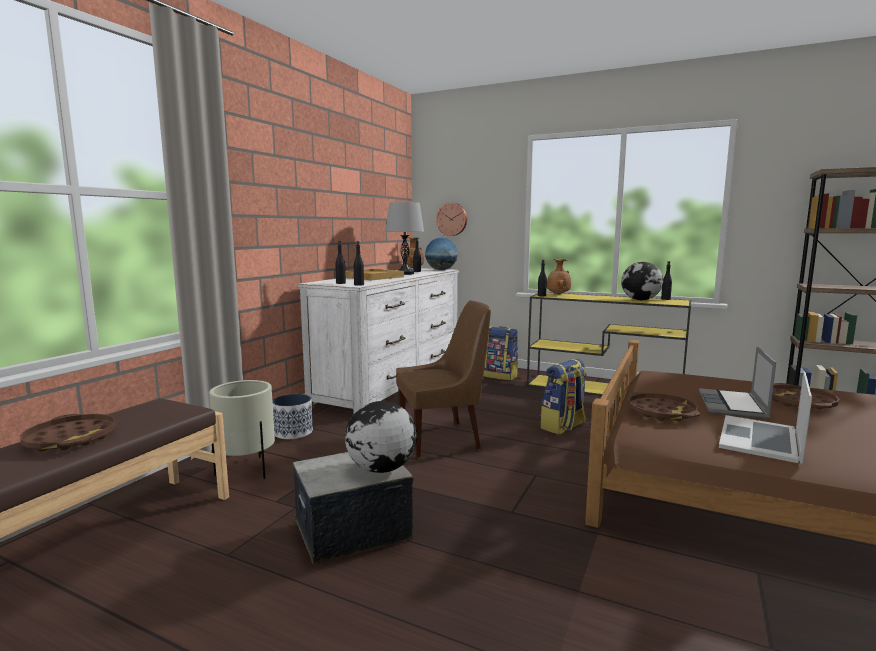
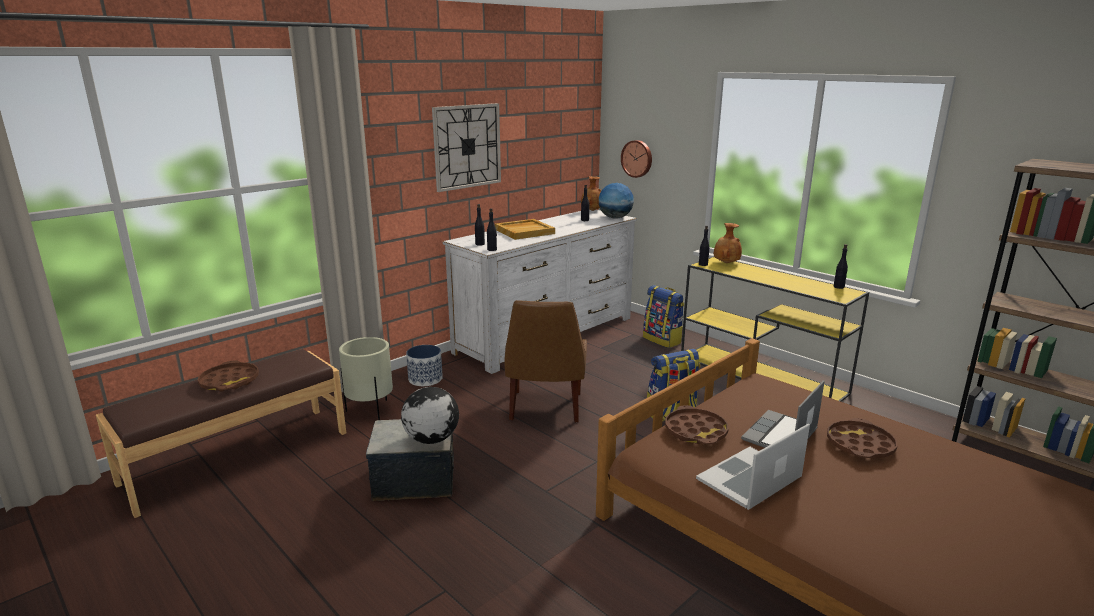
camera: 20 degrees right, 10 degrees up
(315, 190) = (467, 146): none -> wall clock
(405, 274) = (565, 225): grey table lamp -> none
(443, 439) = (545, 408): brown chair -> brown chair turned 90 degrees clockwise
(640, 300) = (805, 285): globe -> none

